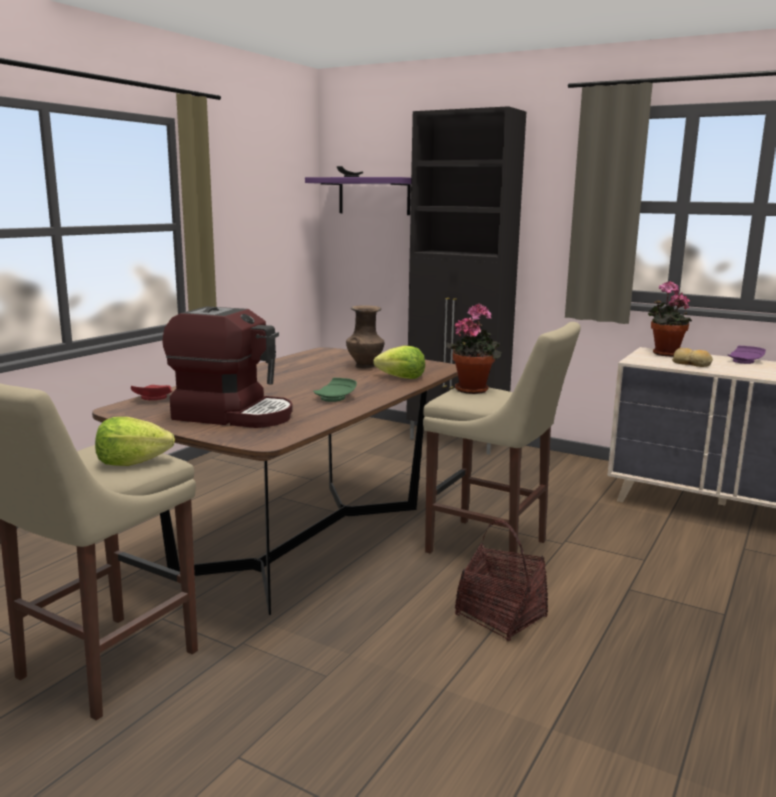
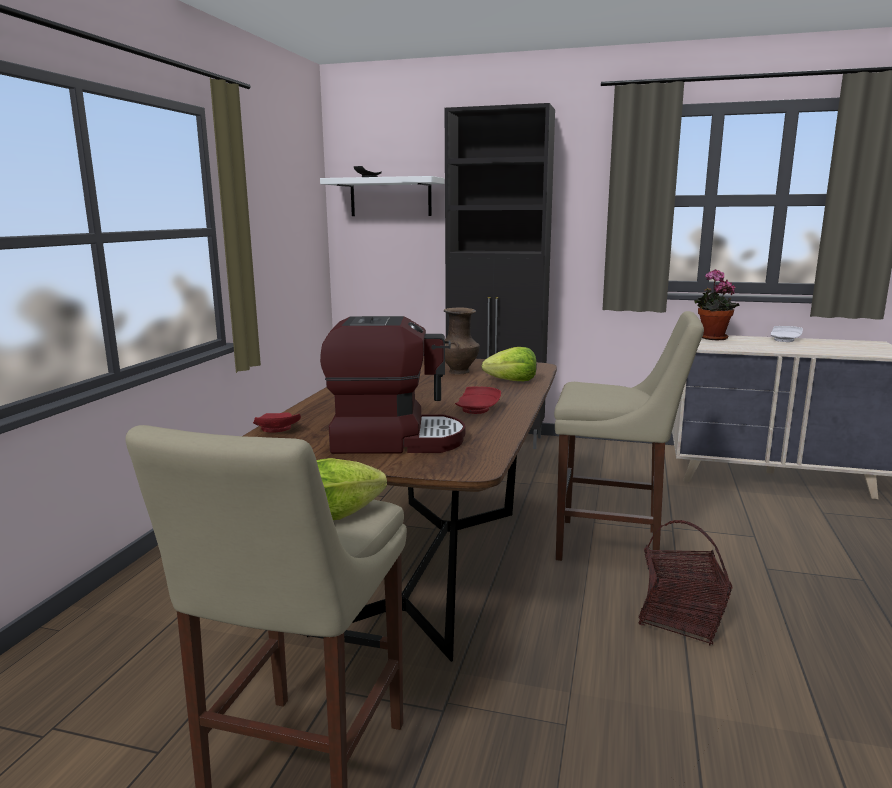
camera: 15 degrees left, 0 degrees up
(335, 398) = (478, 409): green plate -> red plate
(374, 196) = (390, 197): purple shelf -> white shelf
(473, 389) = (588, 386): potted plant -> none
(691, 364) = (748, 345): bread -> none
(745, 361) = (785, 340): purple plate -> white plate

